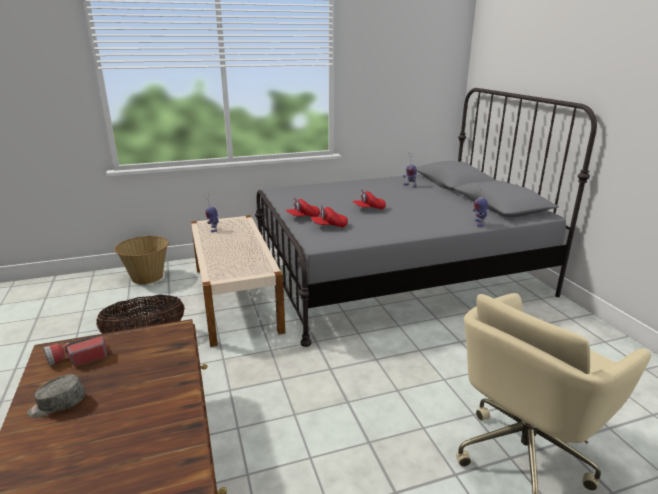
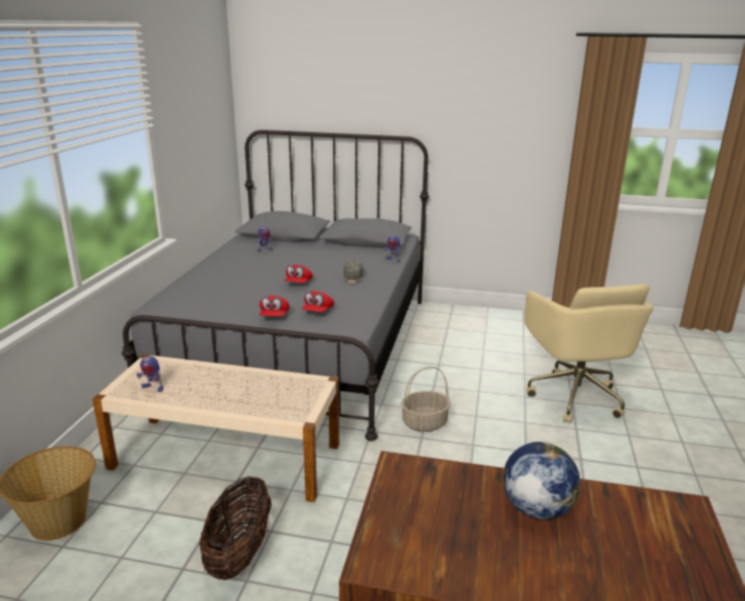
camera: 60 degrees left, 0 degrees up
(57, 404) = (488, 564): grey cap -> grey cap (353, 279)
(77, 358) = (404, 543): flashlight -> none
(142, 415) = (536, 509): none -> globe
(353, 363) = (424, 423): none -> basket

